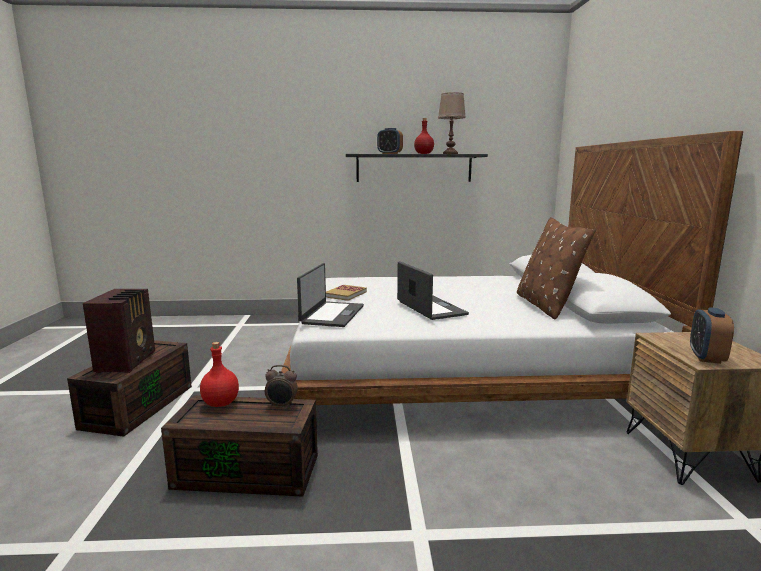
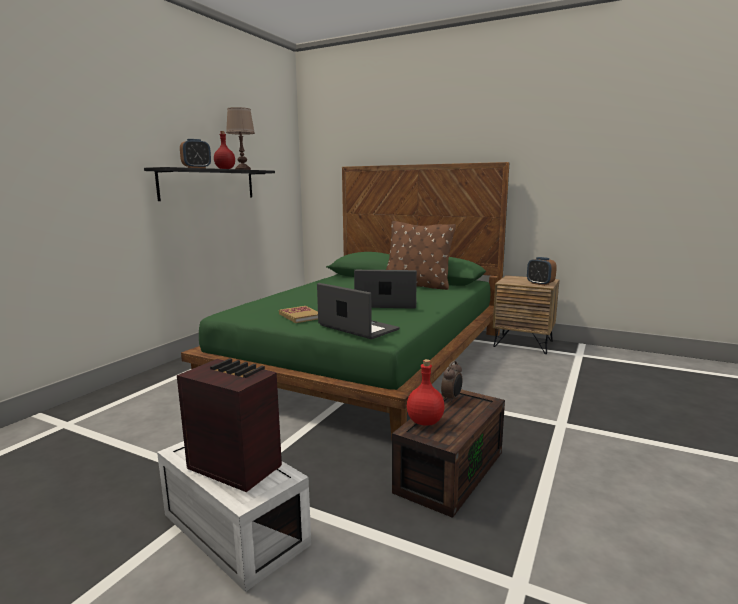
camera: 60 degrees left, 0 degrees up
(138, 405) = (231, 529): brown storage box -> white storage box
(458, 370) = (367, 358): white bed -> green bed

